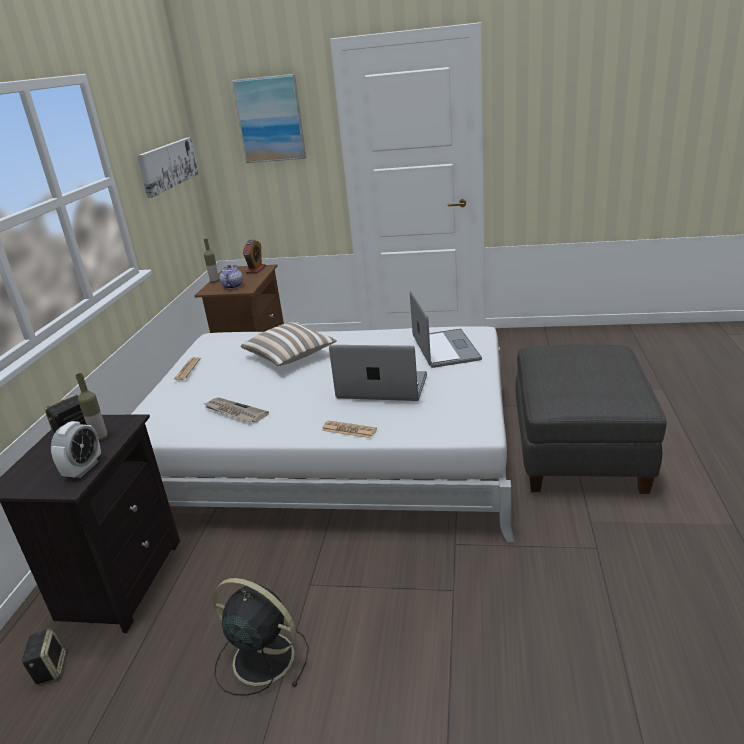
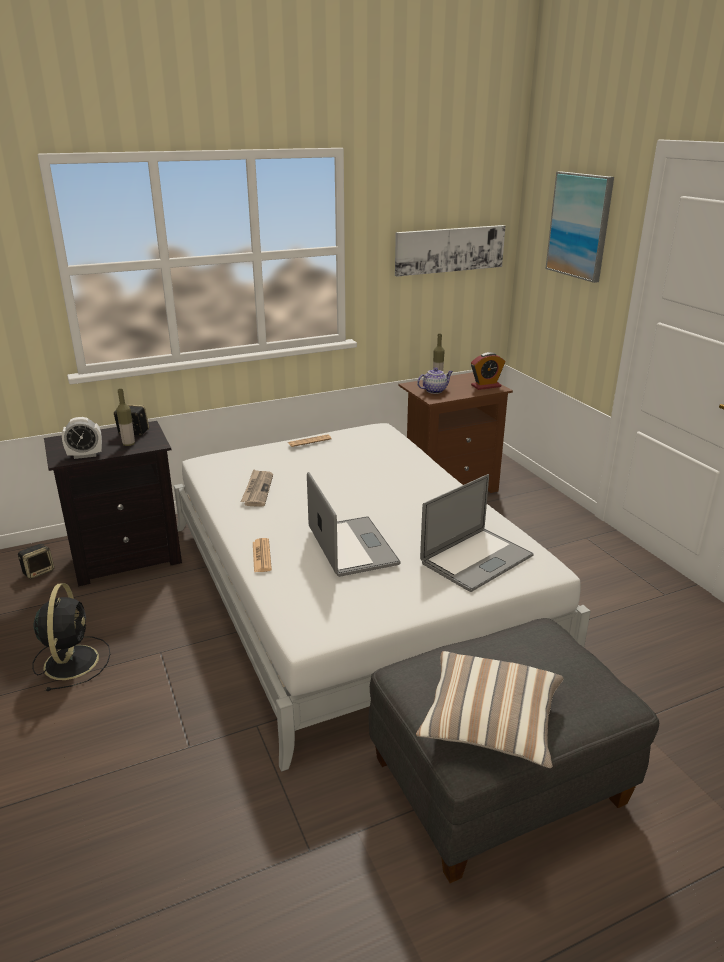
camera: 55 degrees right, 0 degrees up
(291, 357) = (375, 478): pillow -> pillow (490, 724)

